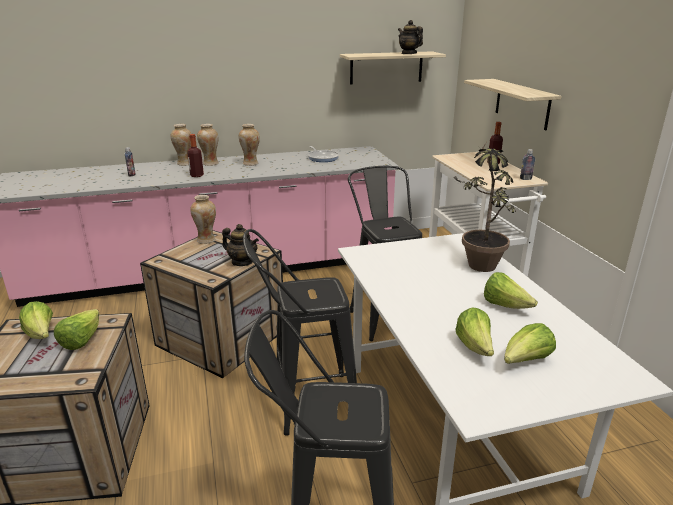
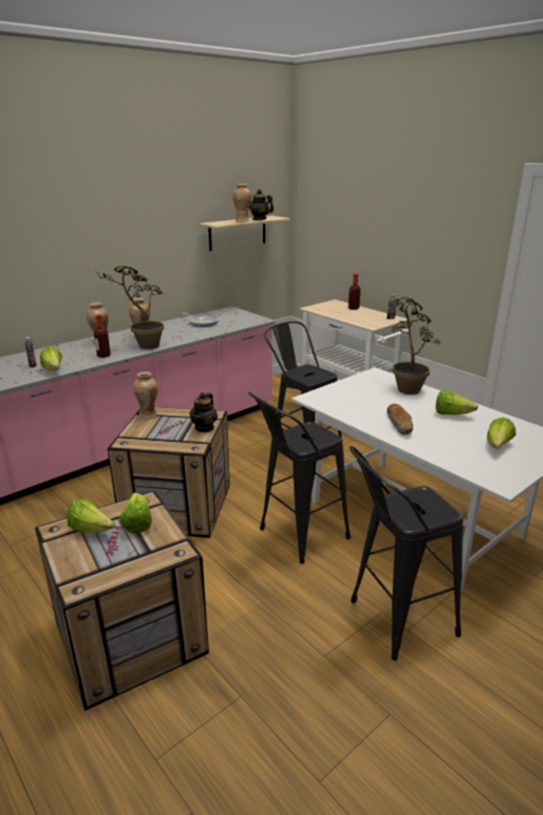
camera: 25 degrees left, 0 degrees up
(184, 163) = (74, 346): vase -> vase (242, 221)
(238, 172) = (141, 346): none -> potted plant
(242, 262) = (204, 427): teapot -> teapot turned 105 degrees clockwise
(425, 303) = (400, 424): none -> bread
(475, 347) = (461, 445): lettuce -> lettuce (54, 370)
(522, 103) = (370, 257): shelf -> none

